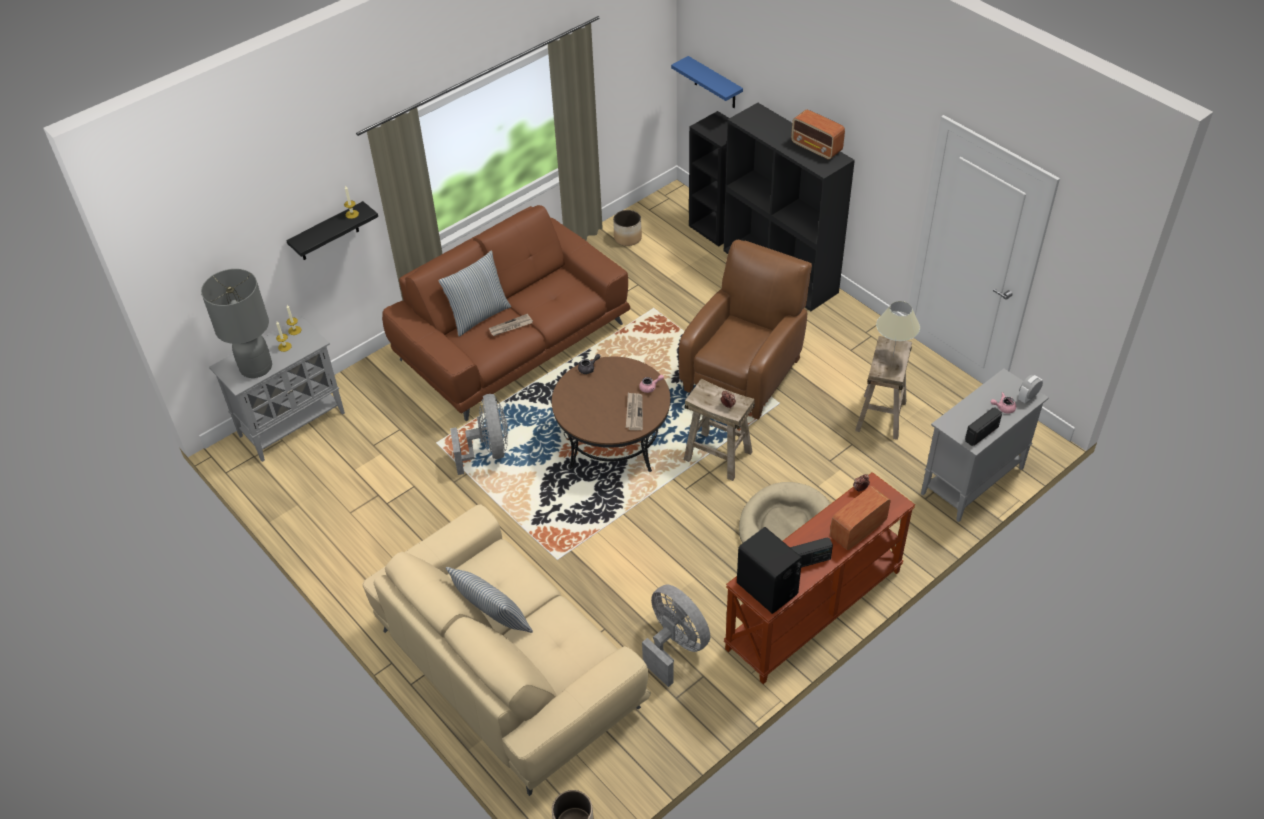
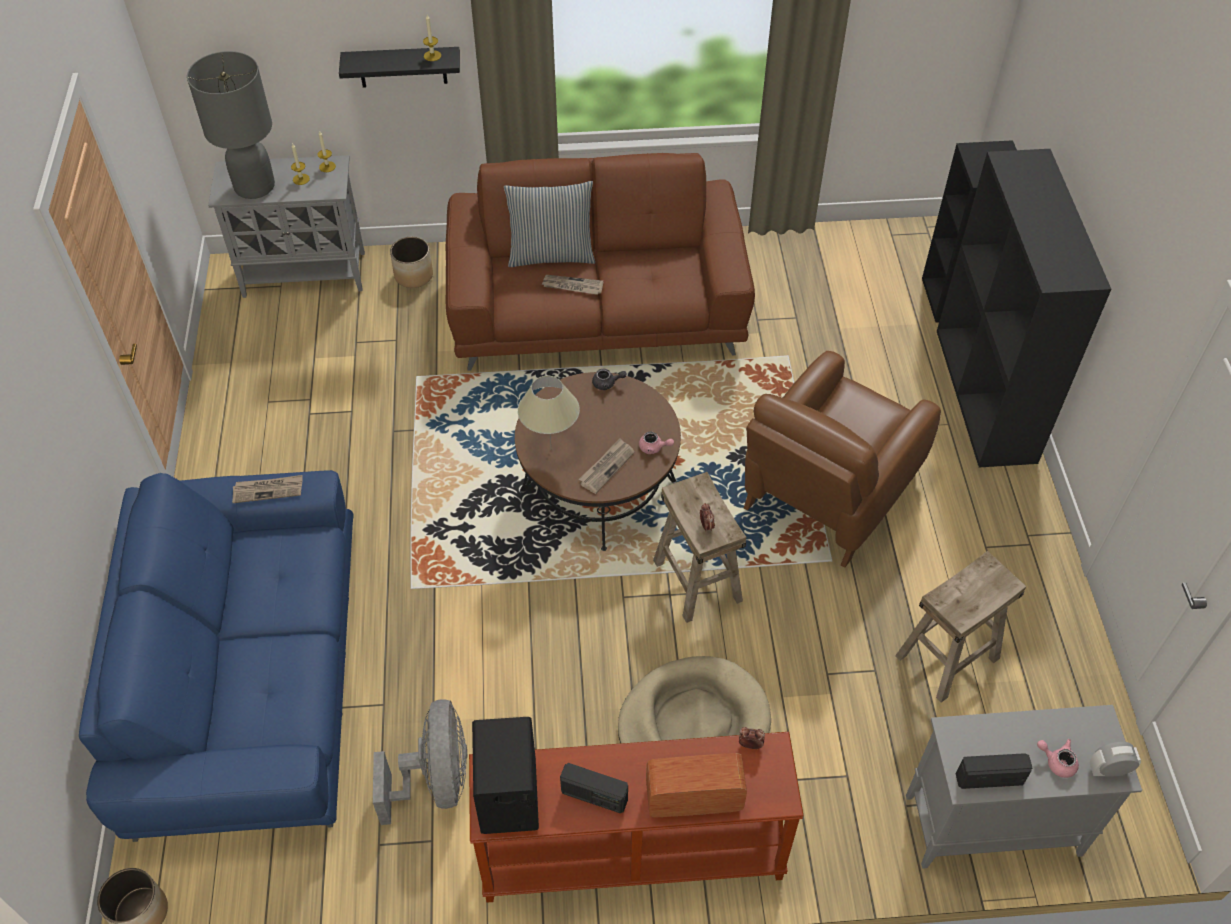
camera: 35 degrees right, 5 degrees up
(450, 537) = (268, 490): none -> newspaper
(488, 451) = (458, 418): grey fan -> none
(493, 621) = (232, 616): pillow -> none
(509, 667) = (250, 678): beige sofa -> blue sofa
(627, 238) = (835, 255): planter -> planter (414, 275)
(715, 83) = (1026, 101): blue shelf -> none
(745, 371) = (826, 496): brown armchair -> brown armchair turned 150 degrees clockwise
(816, 148) = (1072, 247): radio -> none
(892, 357) = (980, 591): beige table lamp -> beige table lamp (551, 449)

